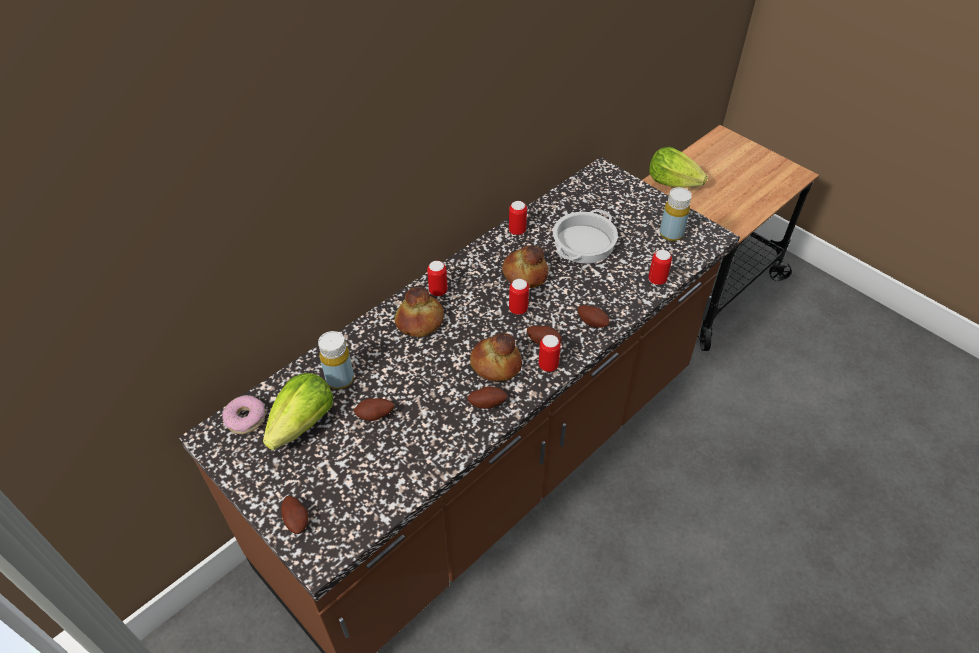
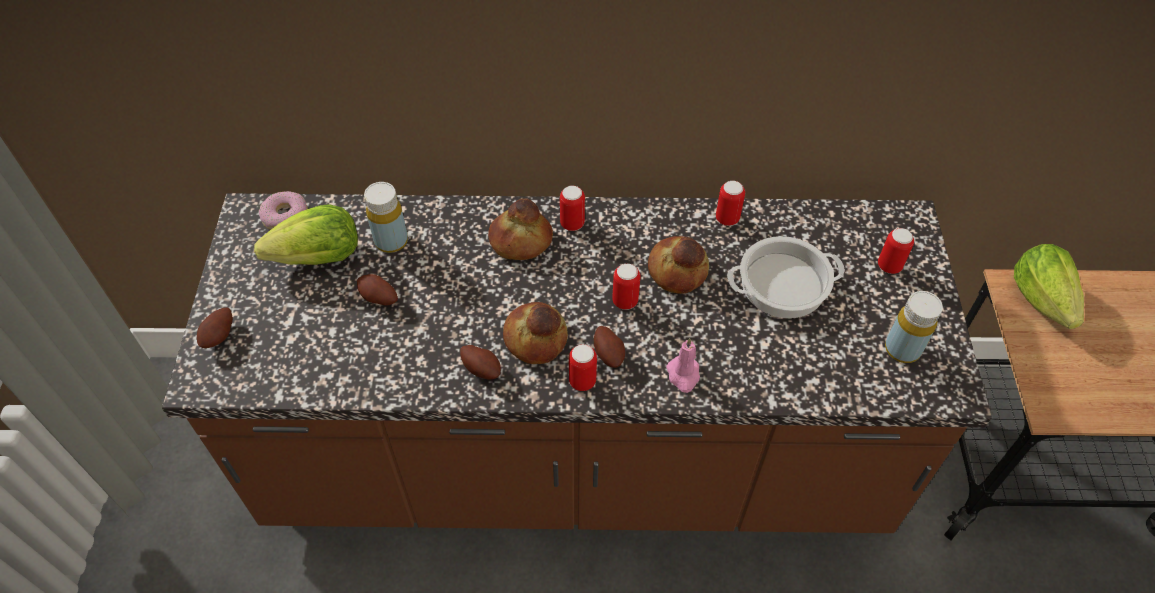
camera: 45 degrees right, 5 degrees up
(593, 322) = (683, 375): potato -> pink candle
(657, 280) = (815, 387): can -> can (889, 266)

